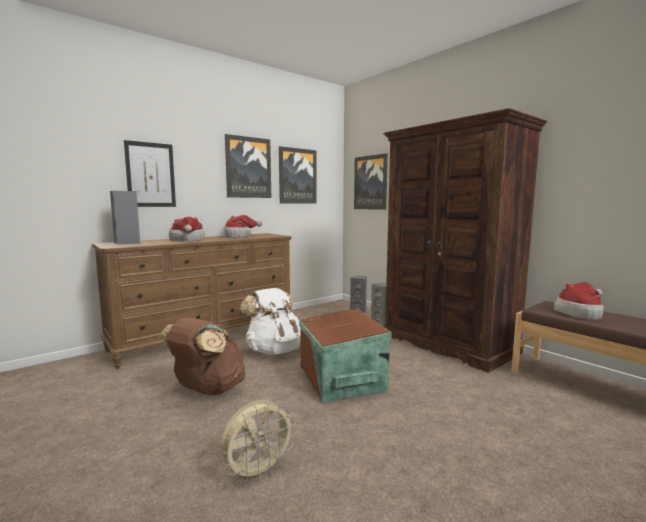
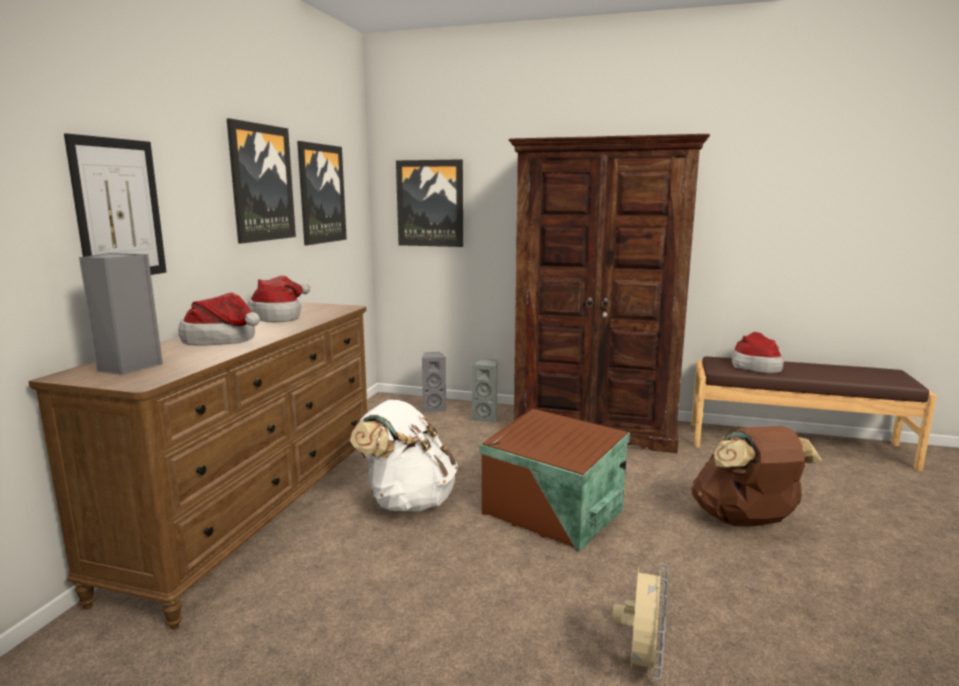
camera: 35 degrees left, 5 degrees up
(207, 390) = (409, 596): brown backpack -> brown backpack (745, 521)

